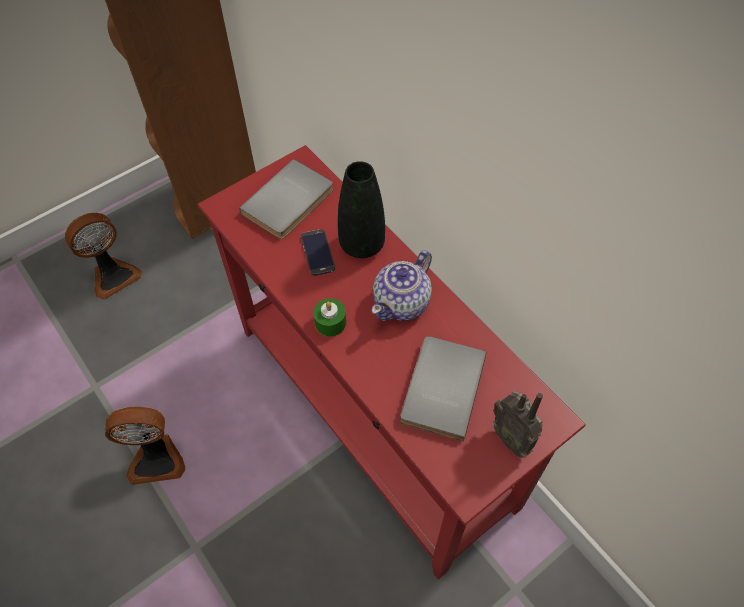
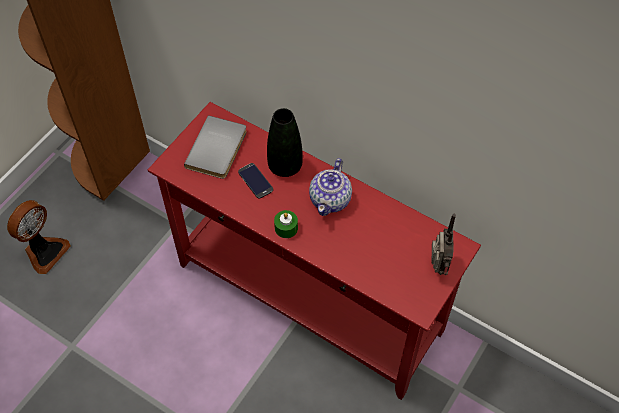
camera: 20 degrees left, 0 degrees up
(156, 458) = (149, 384): fan -> none
(439, 388) = (378, 250): grey book -> none
(512, 437) = (437, 267): radio -> radio turned 120 degrees counterclockwise

